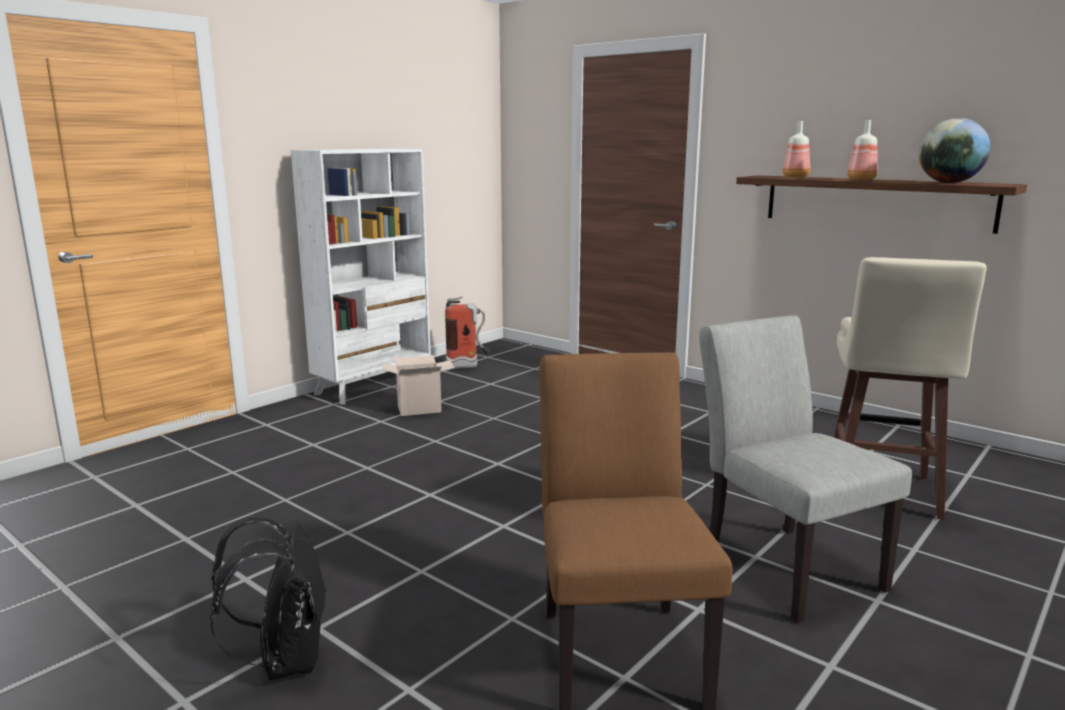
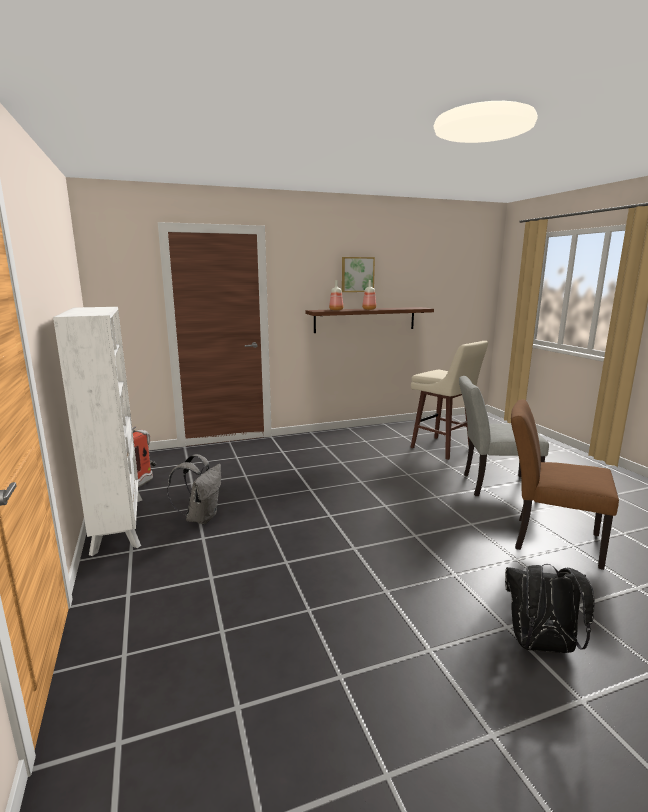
camera: 60 degrees left, 0 degrees up
(420, 408) = (201, 517): cardboard box -> grey backpack
(865, 110) = (357, 274): none -> picture
(949, 183) = (404, 308): globe -> none

